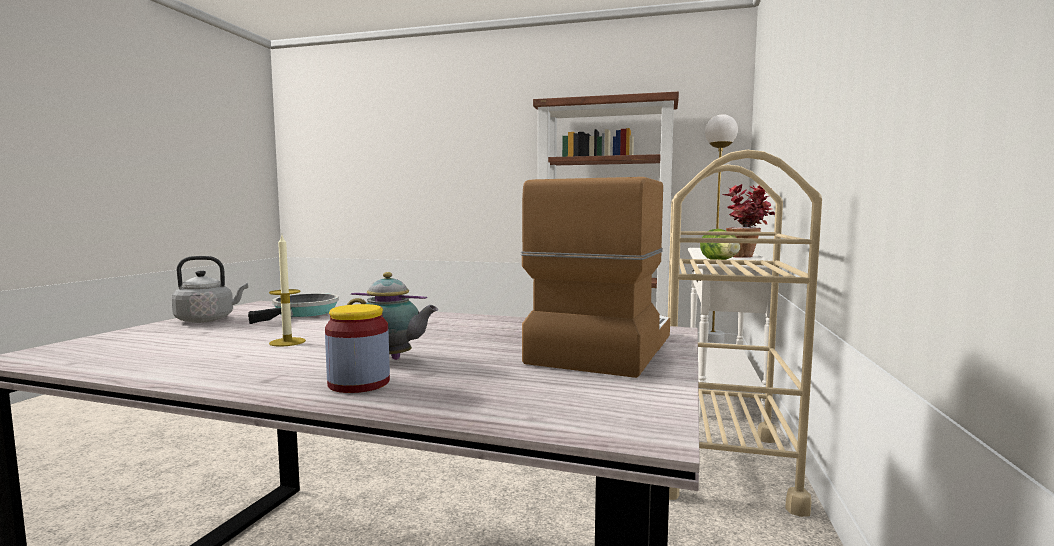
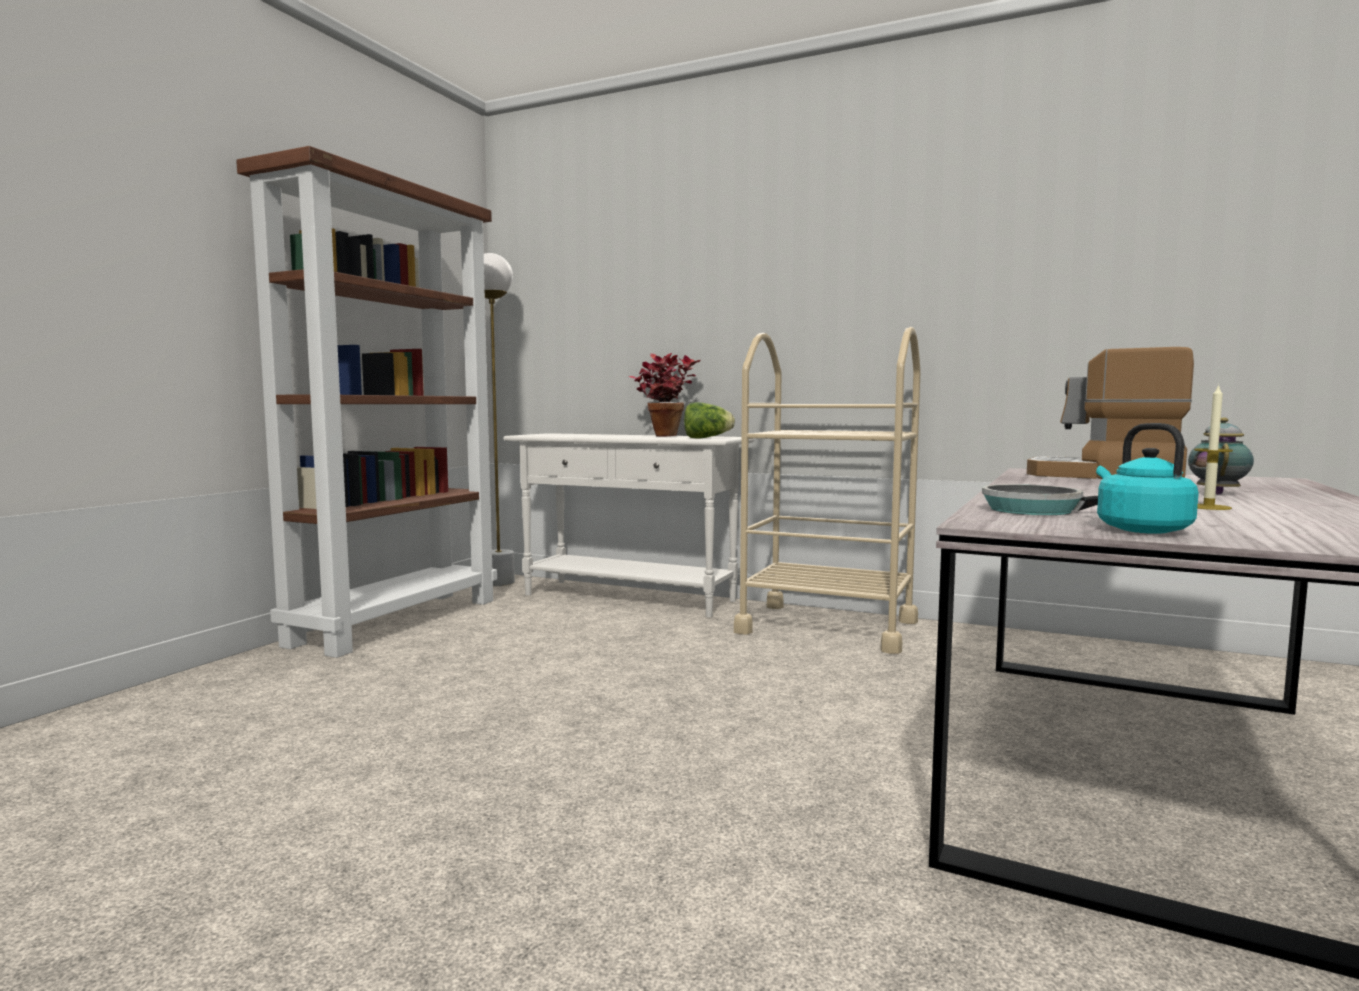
camera: 80 degrees left, 0 degrees up
(208, 319) = (1139, 529): grey kettle -> turquoise kettle
(359, 383) = (1295, 495): jar -> none

